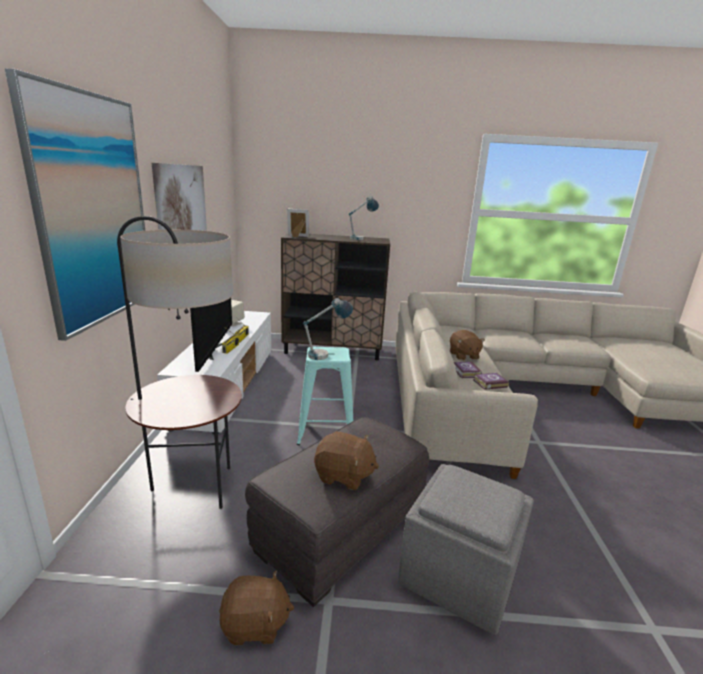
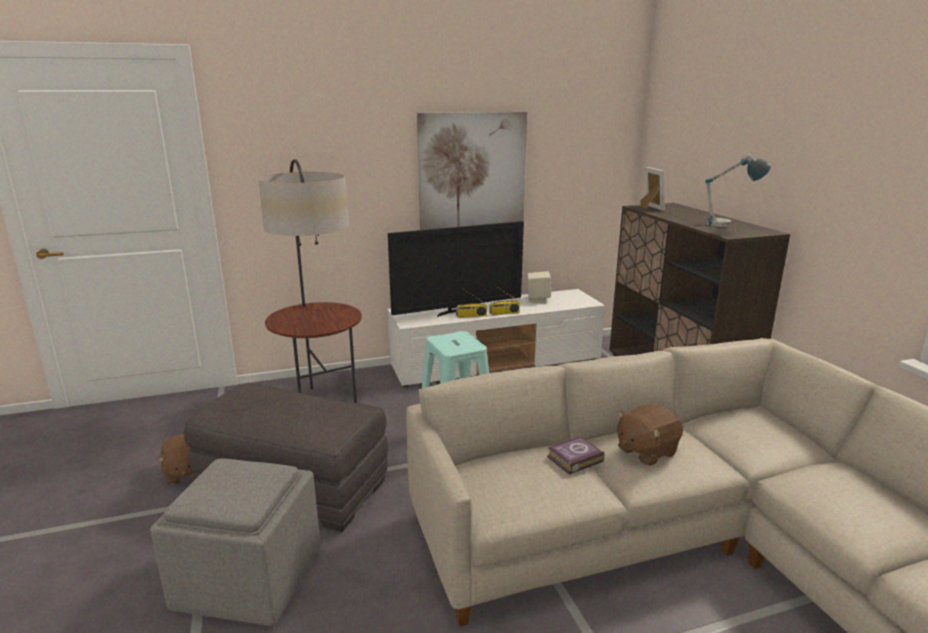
camera: 70 degrees right, 0 degrees up
(94, 211) = (320, 154): picture -> none
(326, 355) = (449, 342): table lamp -> none
(344, 475) = (257, 414): brown plush toy -> none
(489, 383) = (552, 483): book -> none

